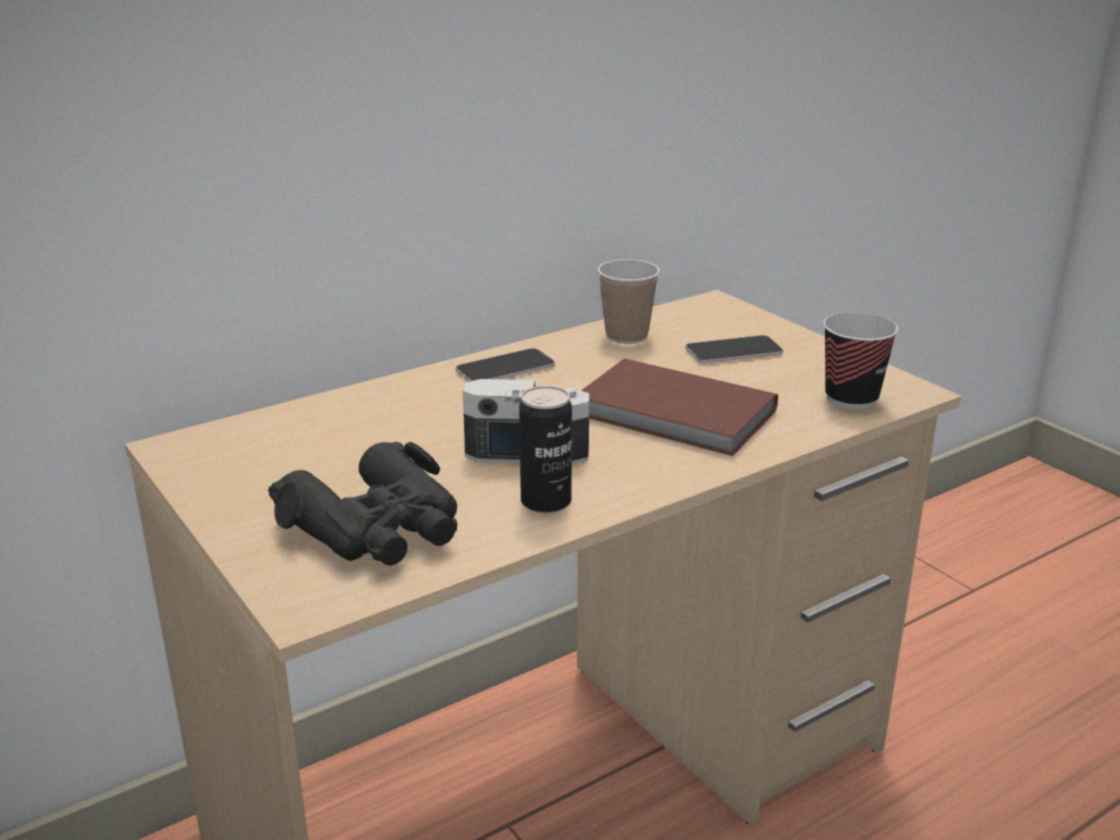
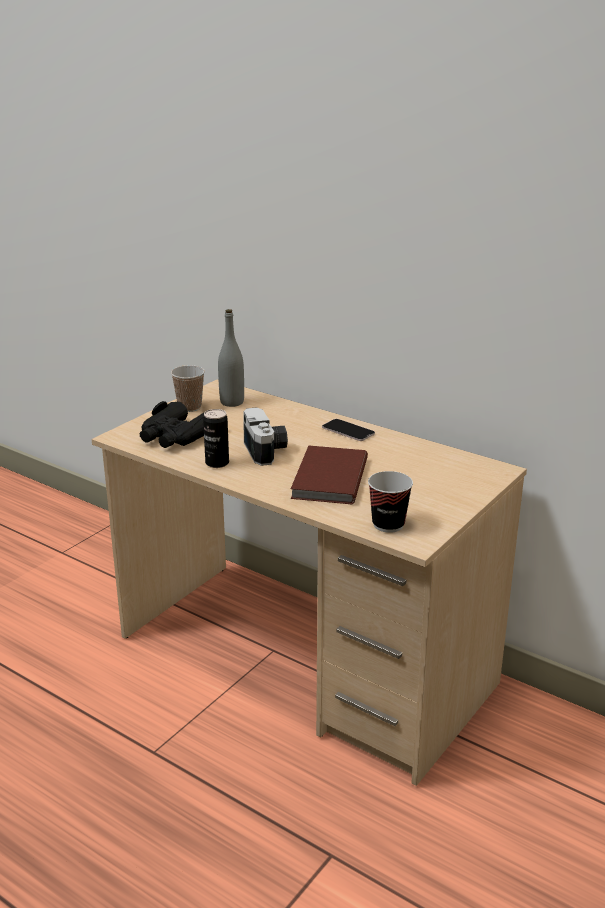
camera: 70 degrees right, 0 degrees up
(271, 445) = (232, 402): none -> grey bottle
(626, 336) = (419, 452): cup -> cup (189, 407)
(733, 351) = (426, 484): phone -> none

